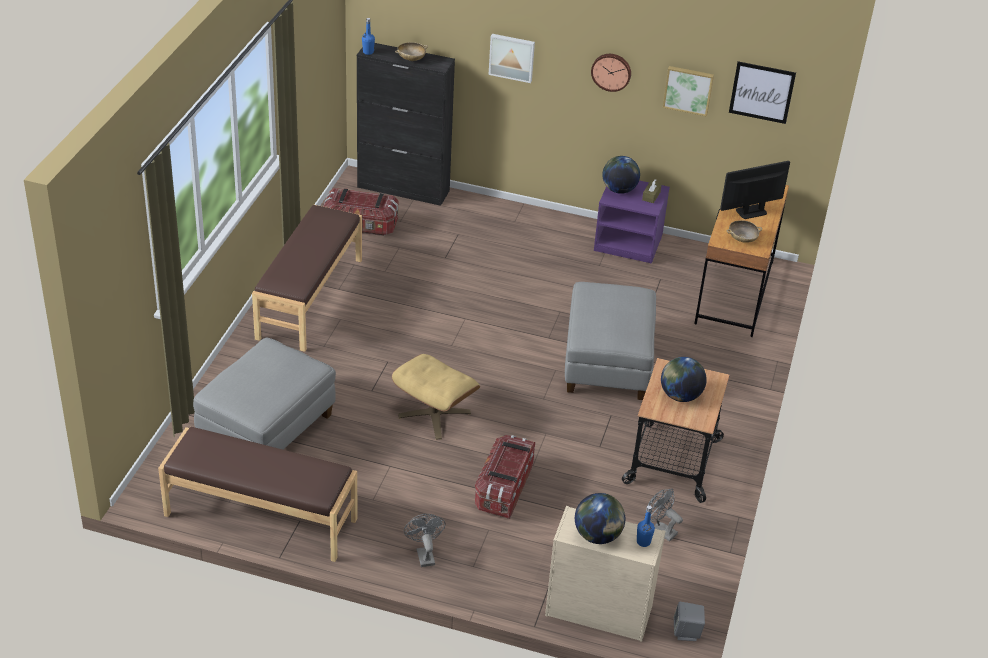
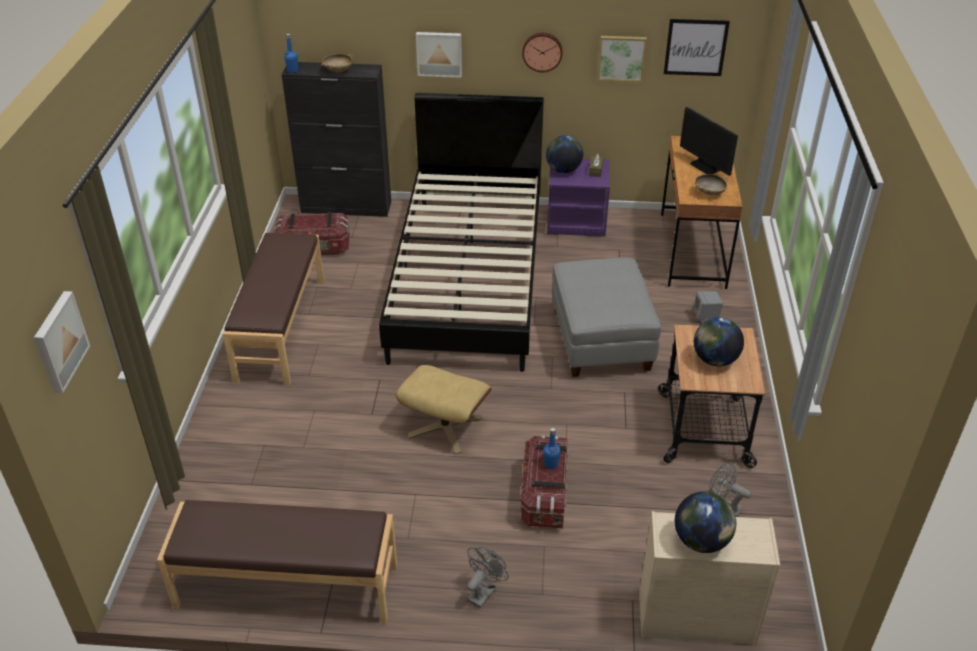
camera: 10 degrees left, 0 degrees up
(115, 276) = (59, 341): none -> picture
(267, 429) = (270, 479): grey ottoman -> none
(424, 554) = (484, 591): grey fan -> grey fan turned 60 degrees clockwise
(501, 281) = (468, 278): none -> black bed
(643, 542) = (754, 537): blue bottle -> blue bottle (551, 464)
(687, 632) = (799, 622): grey speaker -> grey speaker (706, 317)
(751, 212) = (705, 166): monitor -> monitor turned 90 degrees counterclockwise

